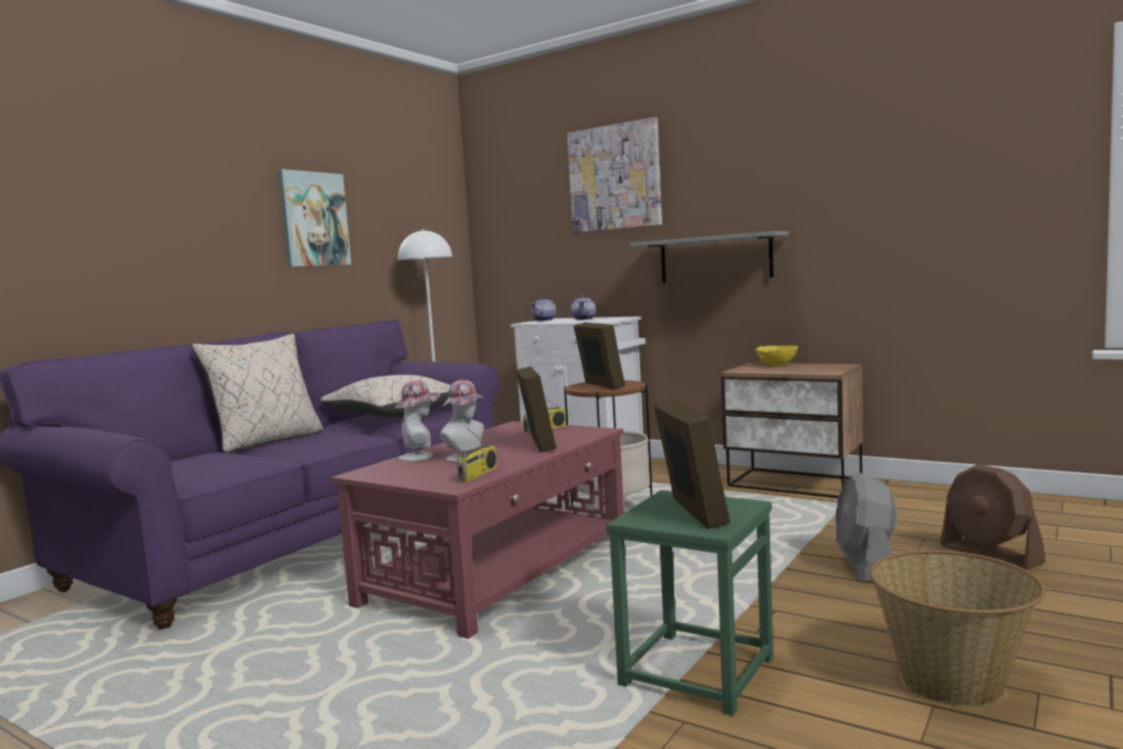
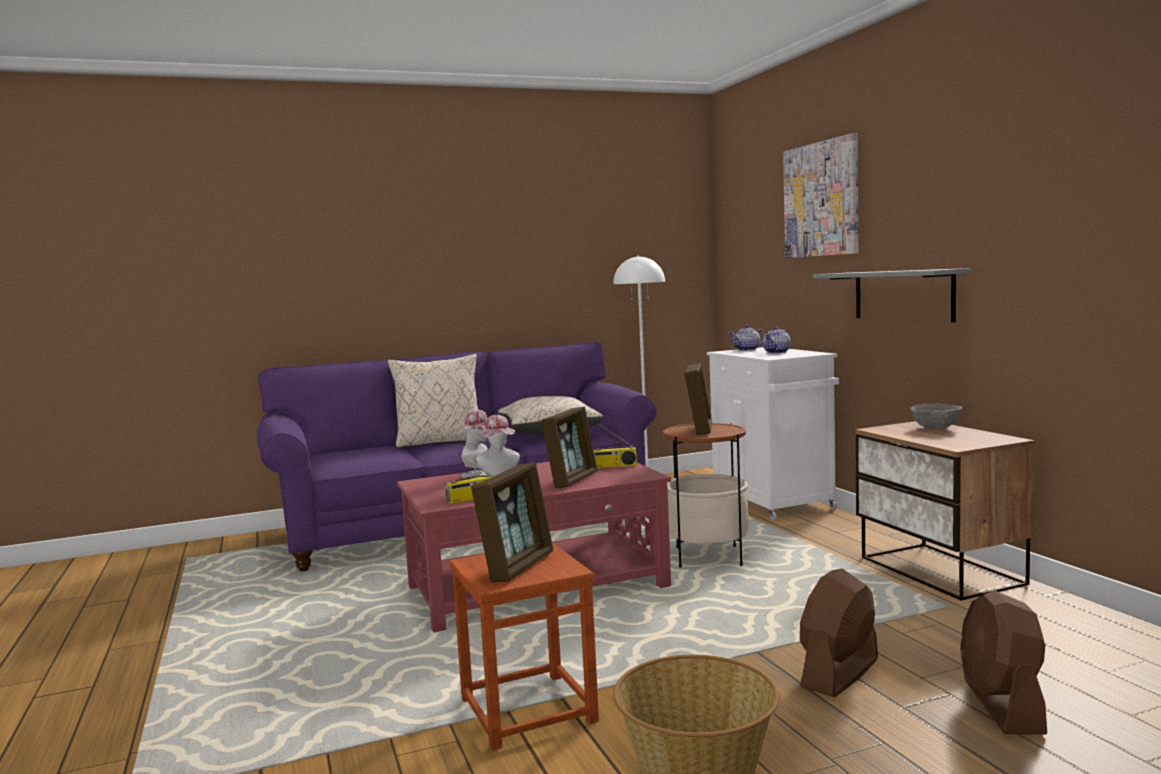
camera: 35 degrees right, 0 degrees up
(313, 219) = (531, 250): picture -> none
(696, 671) = (528, 710): green stool -> brown stool
(777, 365) = (936, 428): yellow bowl -> grey bowl
(865, 565) = (839, 673): grey fan -> brown fan

